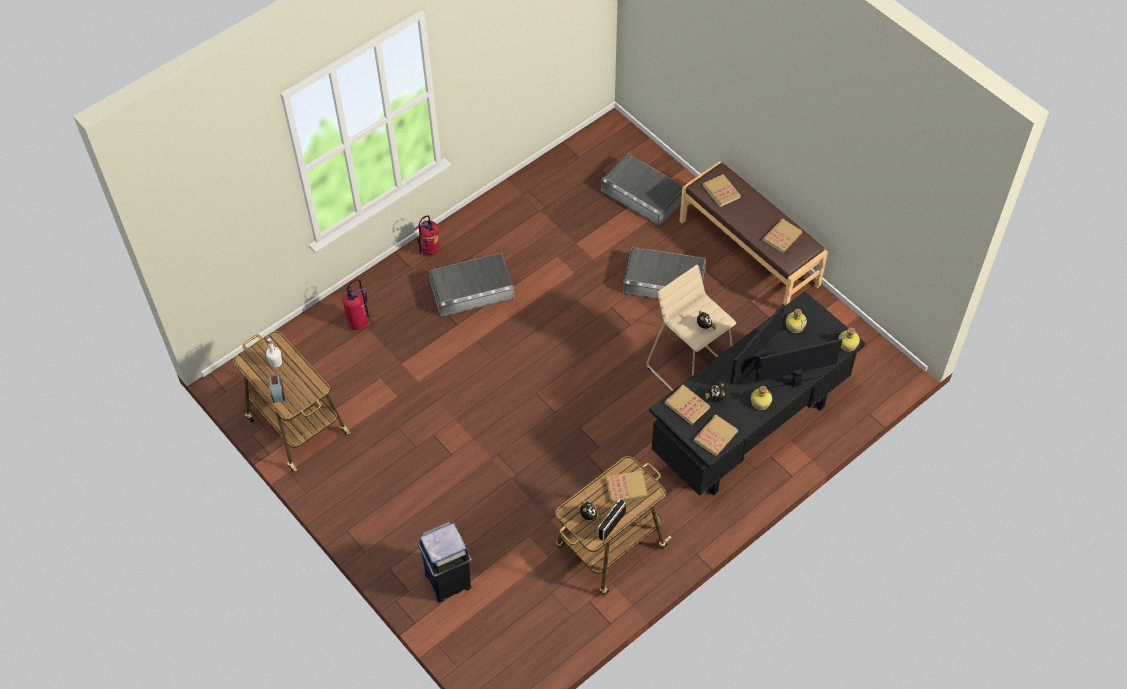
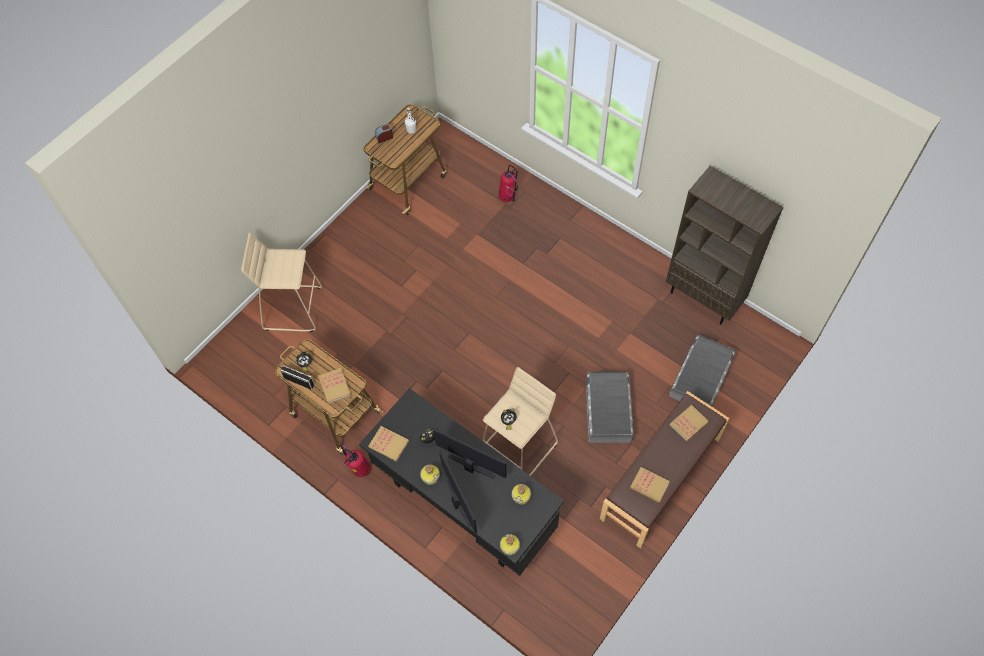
camera: 80 degrees right, 5 degrees up
(429, 251) = (590, 228): fire extinguisher -> fire extinguisher (359, 470)
(449, 580) = (293, 307): blue trash can -> beige stool
(471, 289) = (560, 266): grey storage box -> none
(550, 171) = (704, 298): none -> brown bookcase
(687, 405) = (416, 417): book -> none

